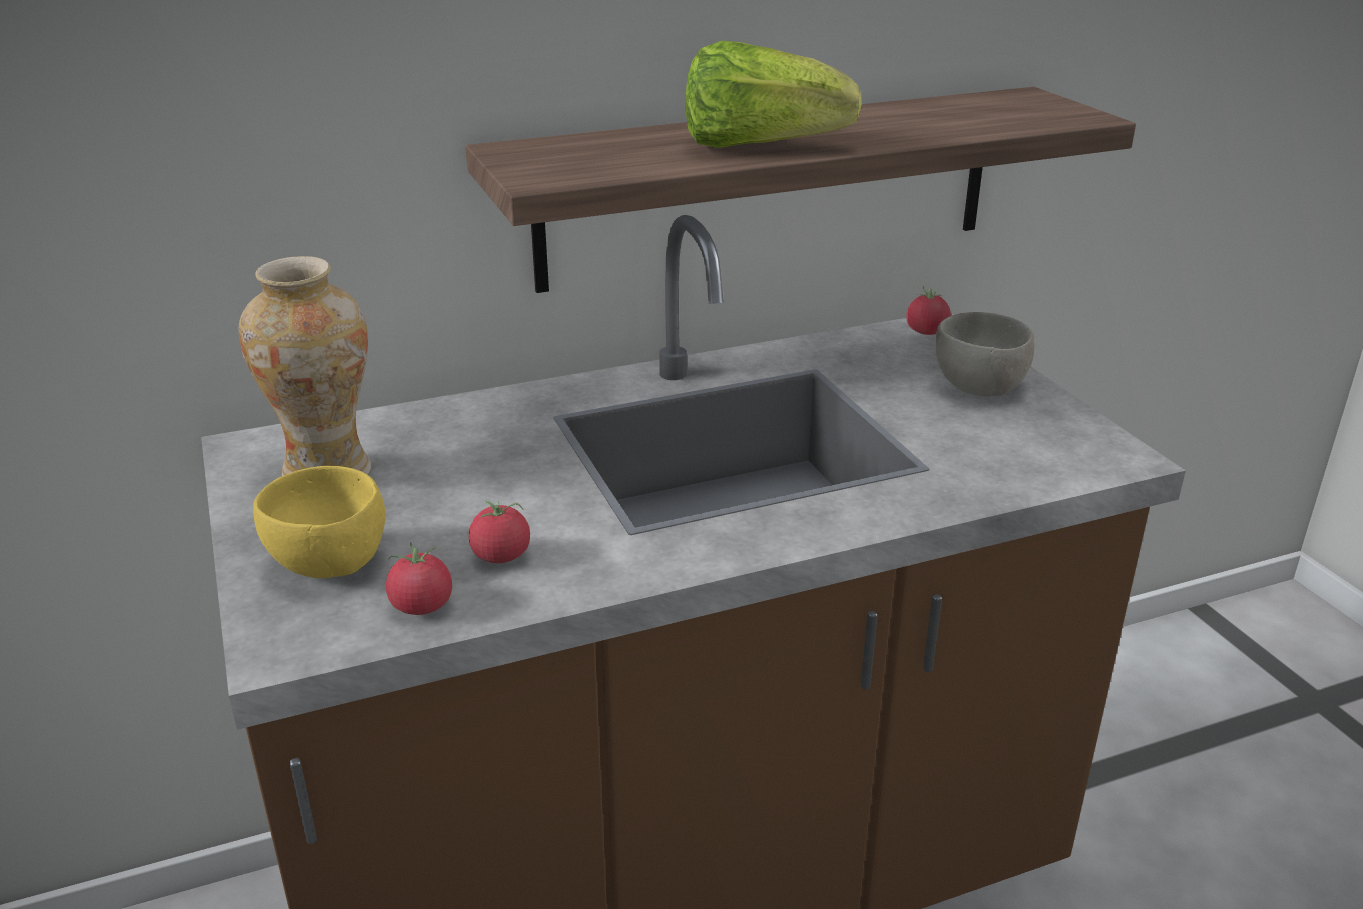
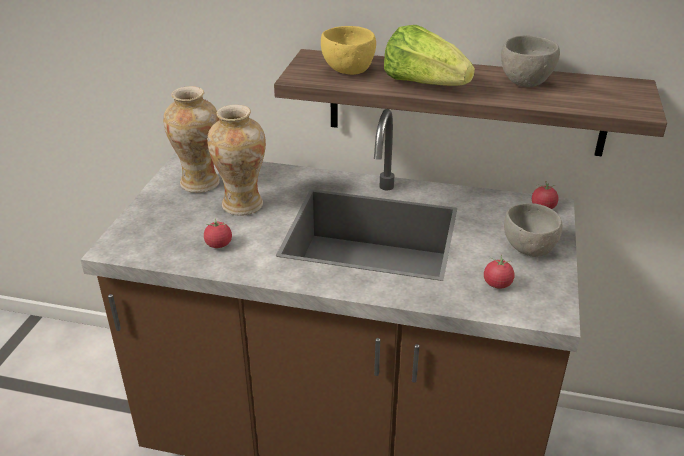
camera: 35 degrees right, 5 degrees up
(329, 565) = (159, 223): yellow bowl -> yellow bowl (347, 70)
(422, 606) = (170, 253): tomato -> tomato (497, 284)
(461, 479) = (242, 205): none -> vase
(888, 116) = (524, 81): none -> grey bowl

